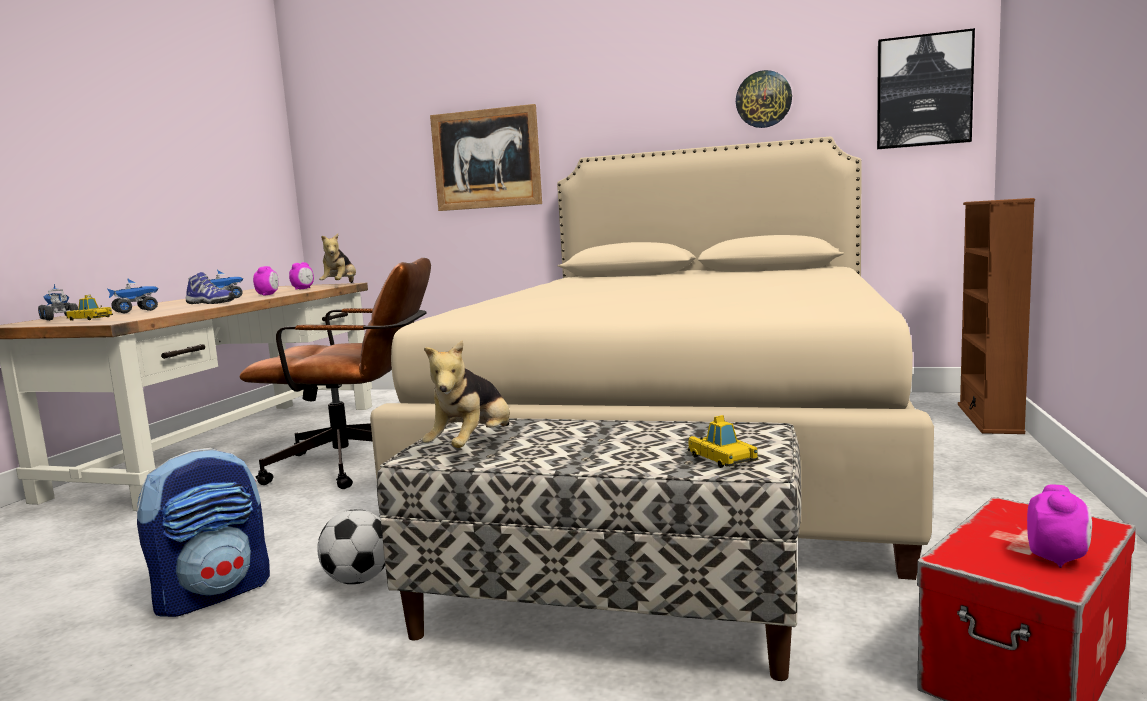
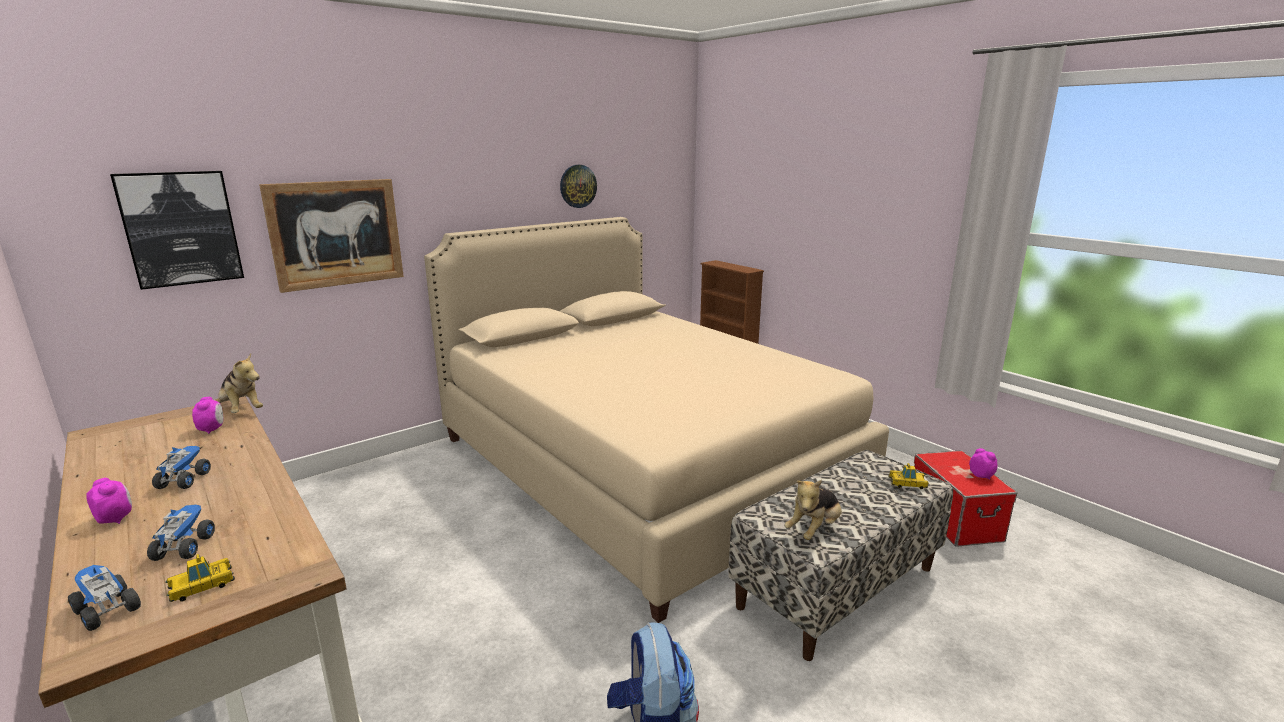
camera: 55 degrees left, 10 degrees up
(58, 318) = (106, 610): toy truck -> toy truck turned 45 degrees clockwise
(209, 303) = (229, 496): shoe -> none
(268, 295) = (228, 455): alarm clock -> alarm clock (116, 519)
(358, 465) = (451, 590): brown office chair -> none
(358, 580) = (704, 658): football -> none
(473, 446) = (814, 529): plush toy -> plush toy turned 75 degrees clockwise
(923, 91) = (663, 186): picture -> picture (181, 228)

